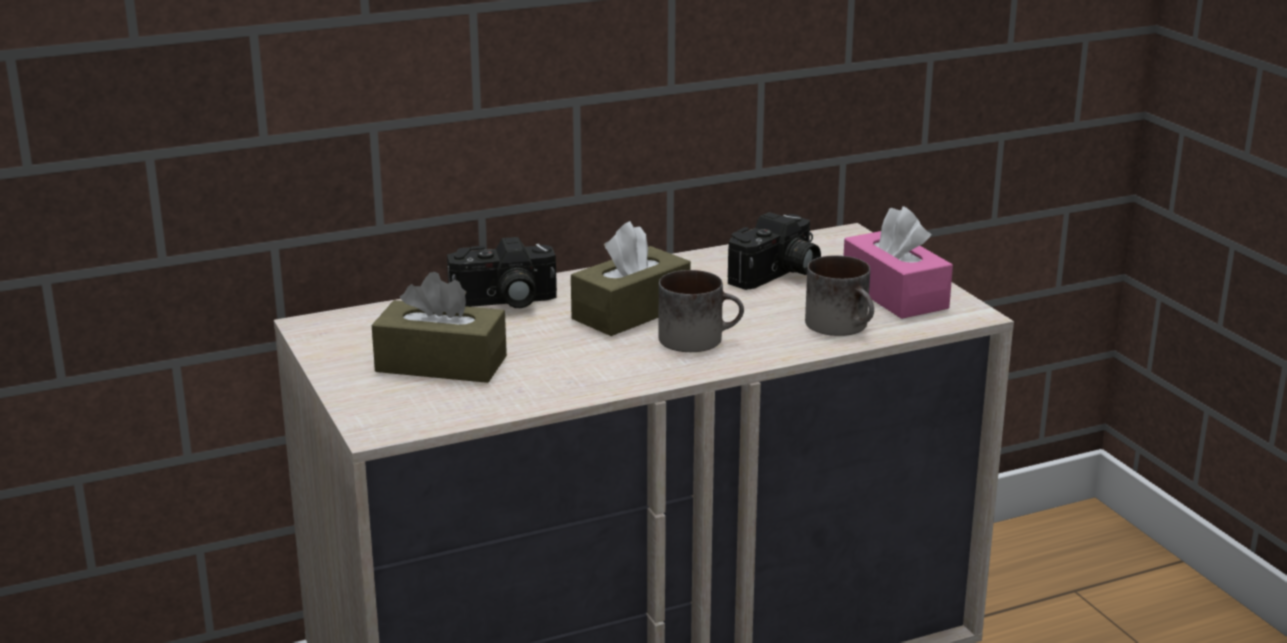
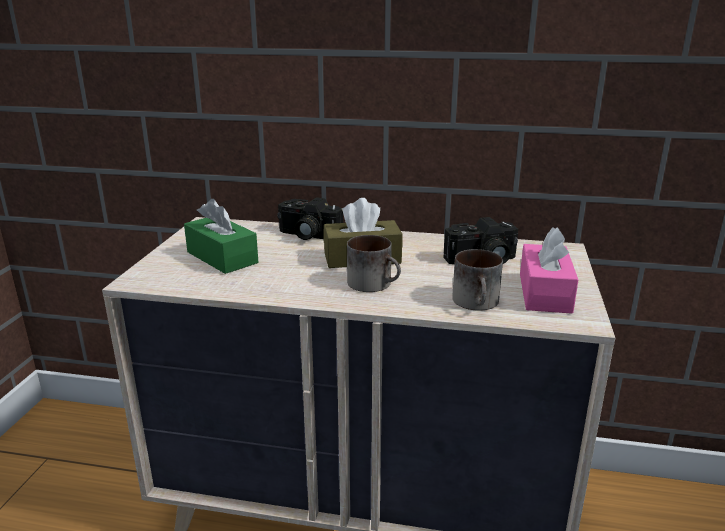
camera: 35 degrees right, 0 degrees up
(441, 364) = (222, 257): brown tissue box -> green tissue box

